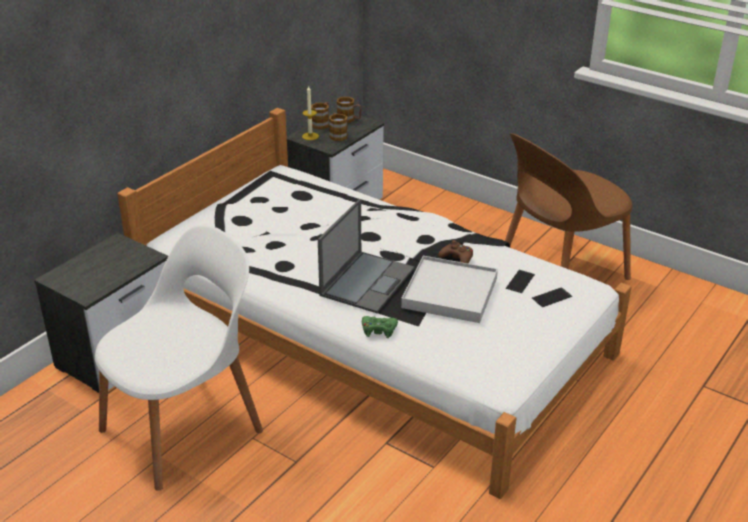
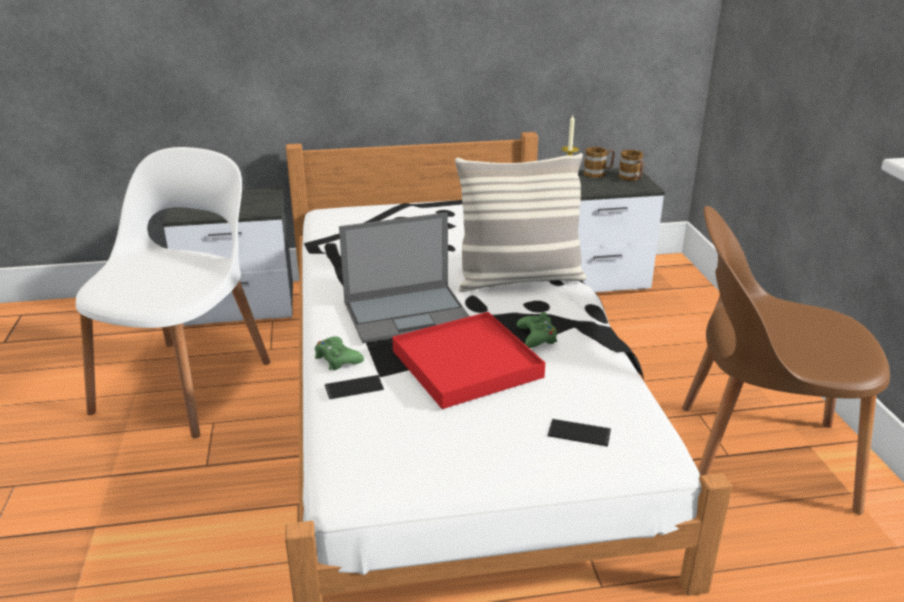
camera: 45 degrees right, 5 degrees down
(185, 428) = (186, 383): white chair -> white chair turned 75 degrees counterclockwise
(337, 134) = (596, 185): mug -> none
(389, 227) = (519, 280): none -> pillow
(449, 293) = (466, 364): white tray -> red tray
(457, 258) = (537, 337): brown game controller -> green game controller
(520, 281) = (570, 396): phone -> phone (354, 387)

